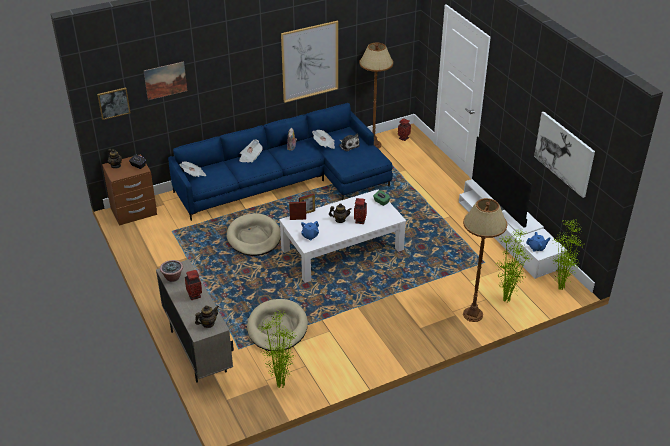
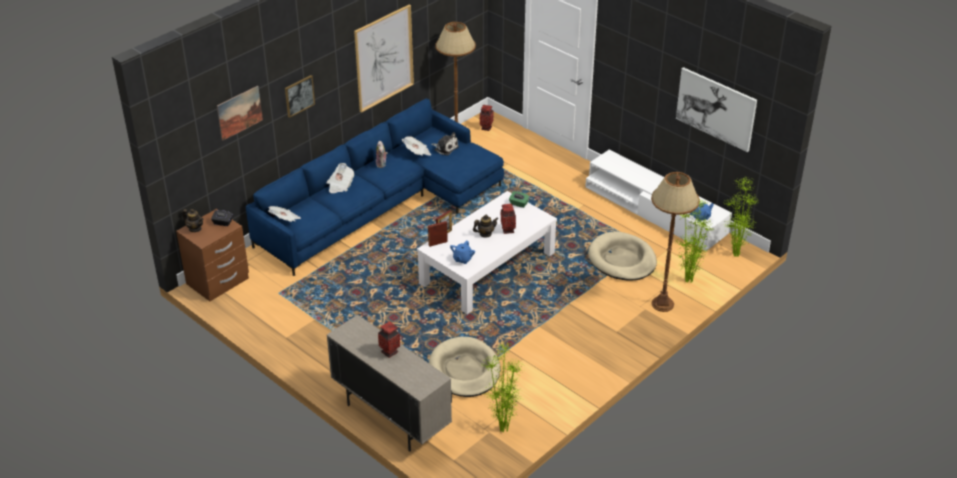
camera: 20 degrees left, 0 degrees up
(113, 103) = (186, 152): picture -> picture (299, 95)
(172, 277) = (352, 339): potted plant -> none
(208, 323) = (424, 378): teapot -> none
(254, 237) = (380, 278): beige dog bed -> beige dog bed (622, 259)
(501, 204) = (641, 179): television -> none

